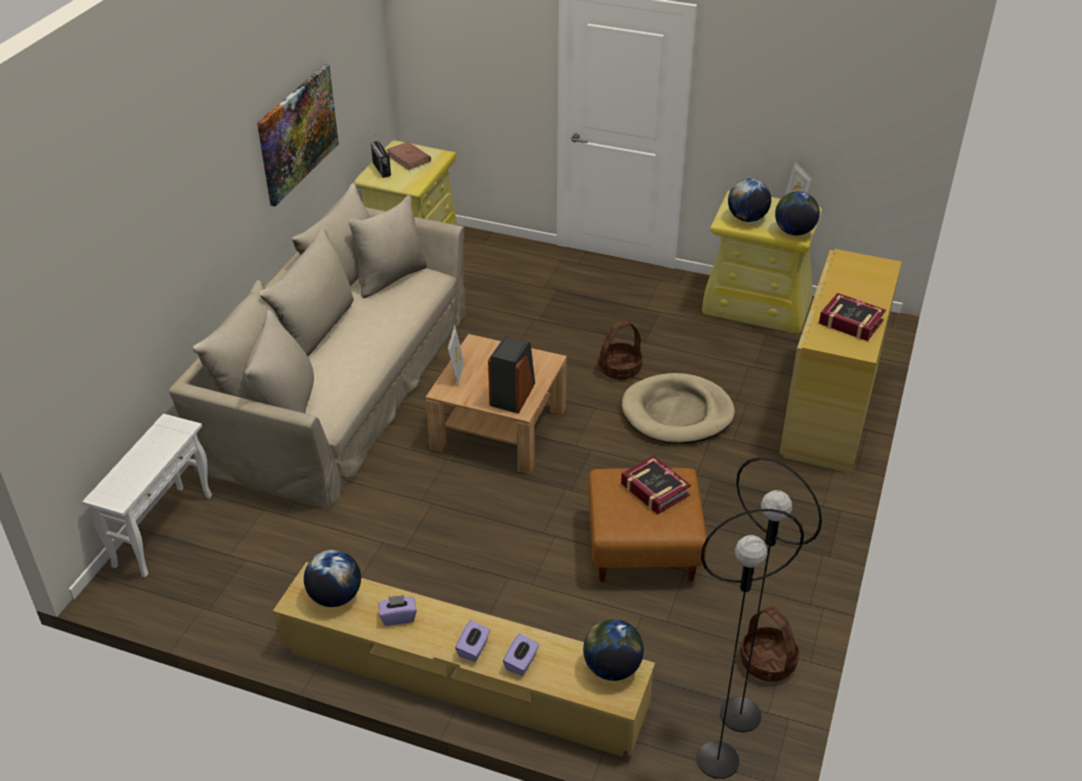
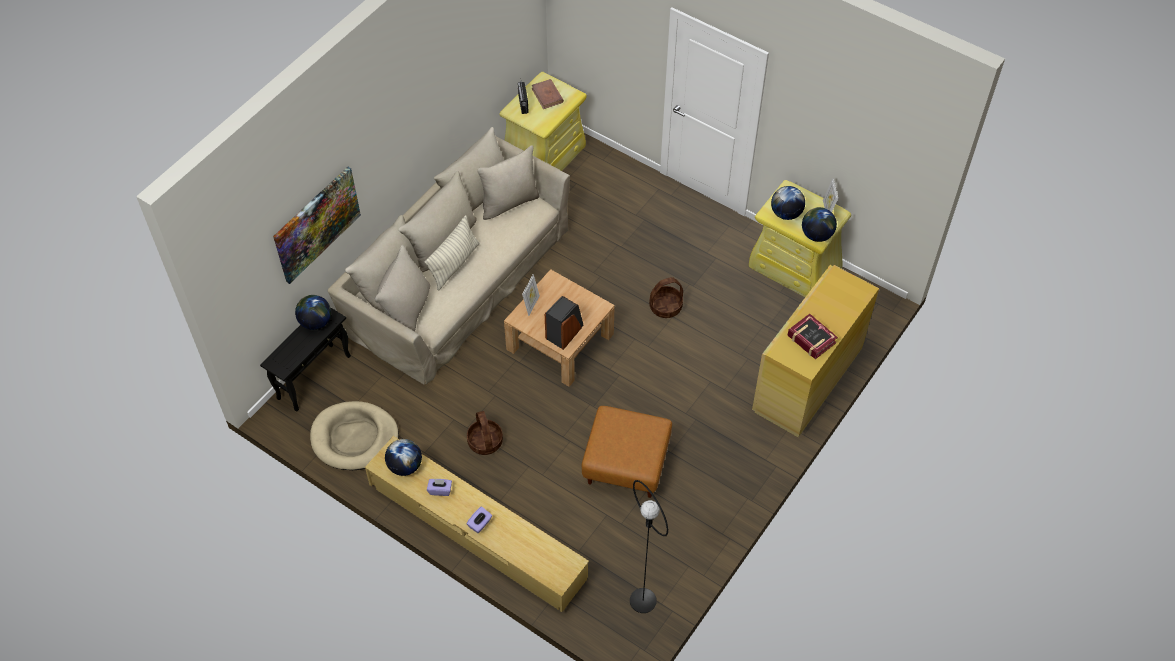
camera: 15 degrees right, 15 degrees up
(163, 530) = (314, 377): white side table -> black side table
(298, 133) = (451, 95): picture -> picture (317, 224)
(338, 348) = (454, 264): none -> pillow
(521, 662) = (506, 541): purple tissue box -> none
(612, 668) = (560, 558): globe -> globe (315, 322)
(654, 490) = (635, 433): book -> none
(677, 413) = (693, 357): beige dog bed -> beige dog bed (355, 438)
(718, 759) = (616, 627): black floor lamp -> none
(768, 662) = (675, 569): basket -> basket (485, 441)

